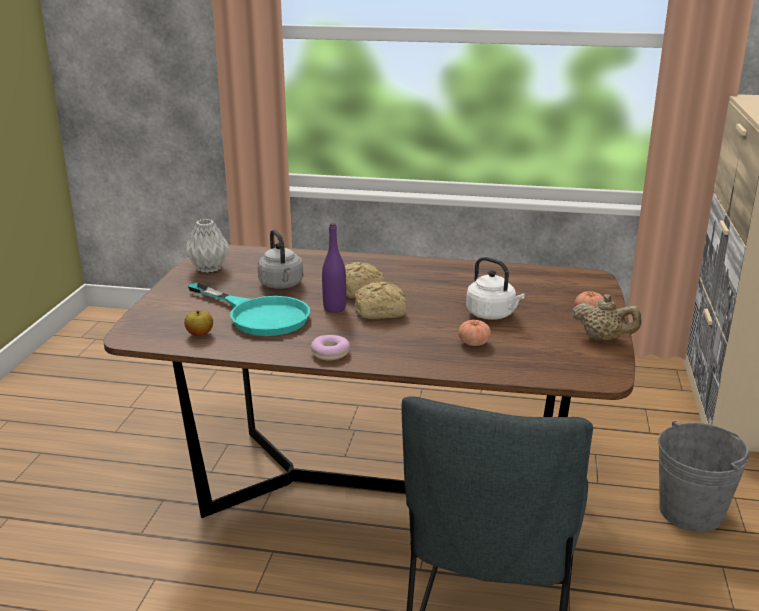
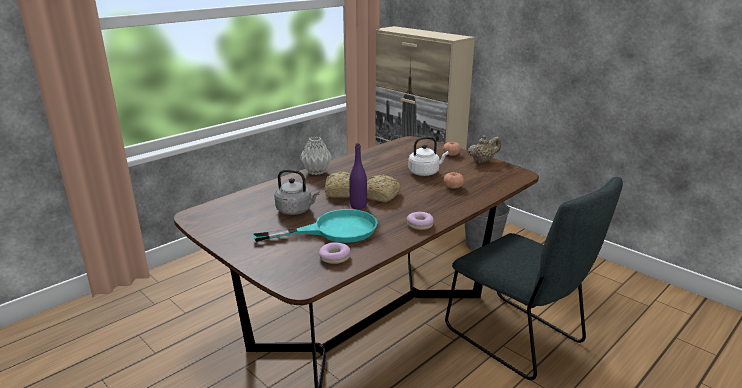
camera: 55 degrees left, 0 degrees up
(200, 334) = (334, 257): apple -> donut
(209, 268) = (222, 226): grey vase -> grey vase (316, 172)

